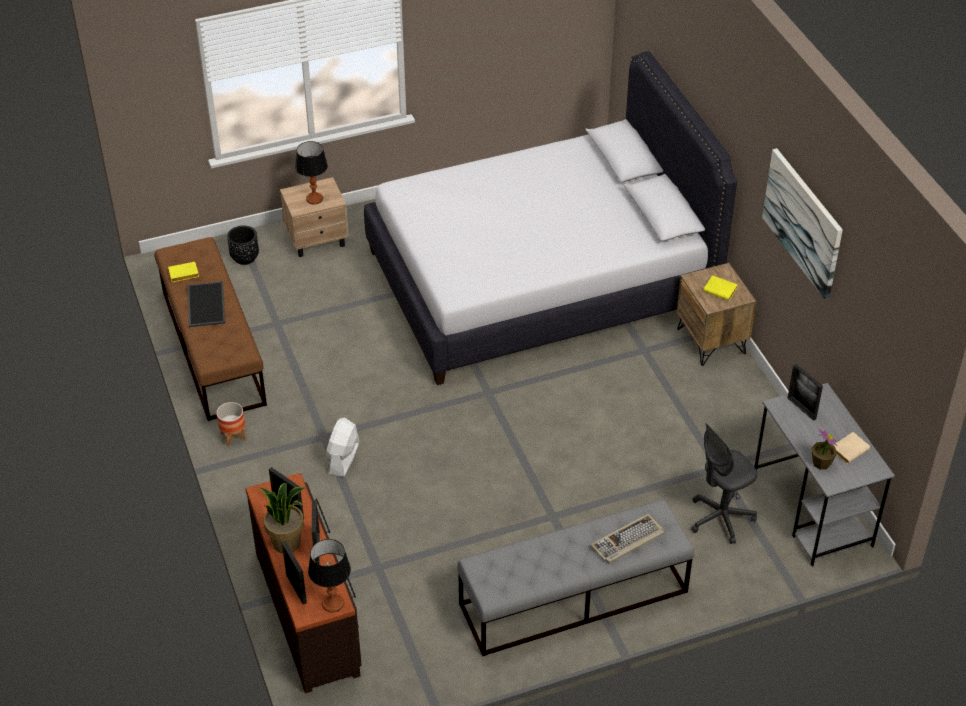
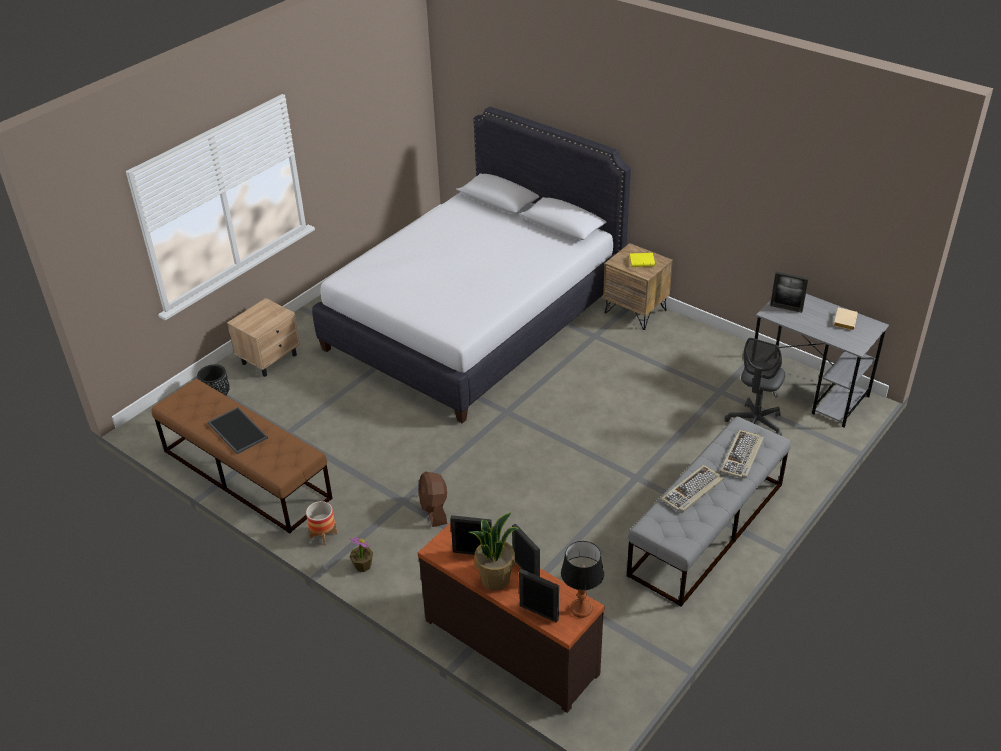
camera: 30 degrees left, 5 degrees down
(183, 275) = (196, 416): yellow book -> none
(314, 199) = (264, 318): table lamp -> none
(344, 458) = (434, 510): white fan -> brown fan
(548, 551) = (692, 491): none -> keyboard
(803, 222) = (725, 164): picture -> none
(821, 463) = (835, 337): potted plant -> potted plant (362, 565)

